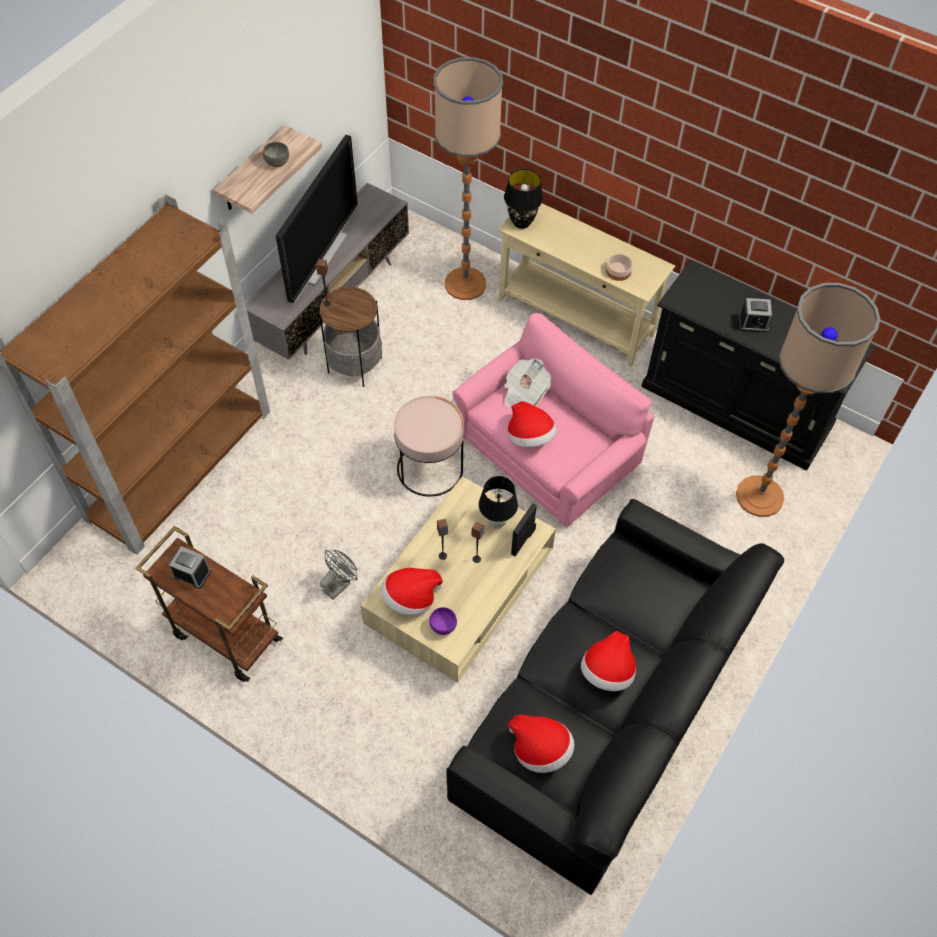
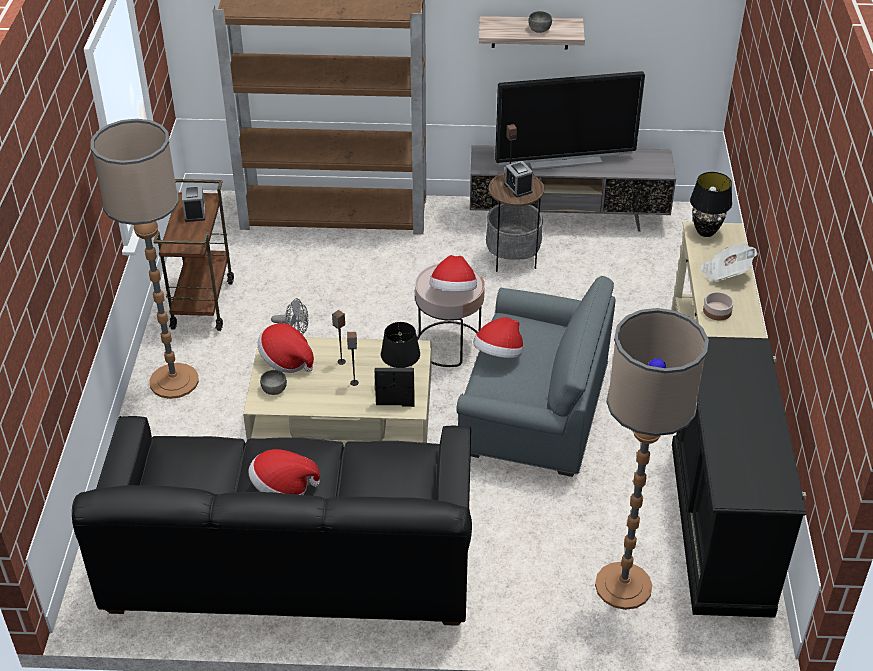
camera: 60 degrees right, 15 degrees down
(443, 626) = (274, 390): purple bowl -> grey bowl
(465, 284) = (667, 282): floor lamp -> floor lamp (174, 381)
(524, 393) = (544, 332): newspaper -> newspaper (725, 273)
(540, 749) = (178, 473): hat -> hat (453, 291)
(548, 451) = (534, 410): pink armchair -> grey armchair
(753, 323) = (733, 408): alarm clock -> alarm clock (518, 188)

